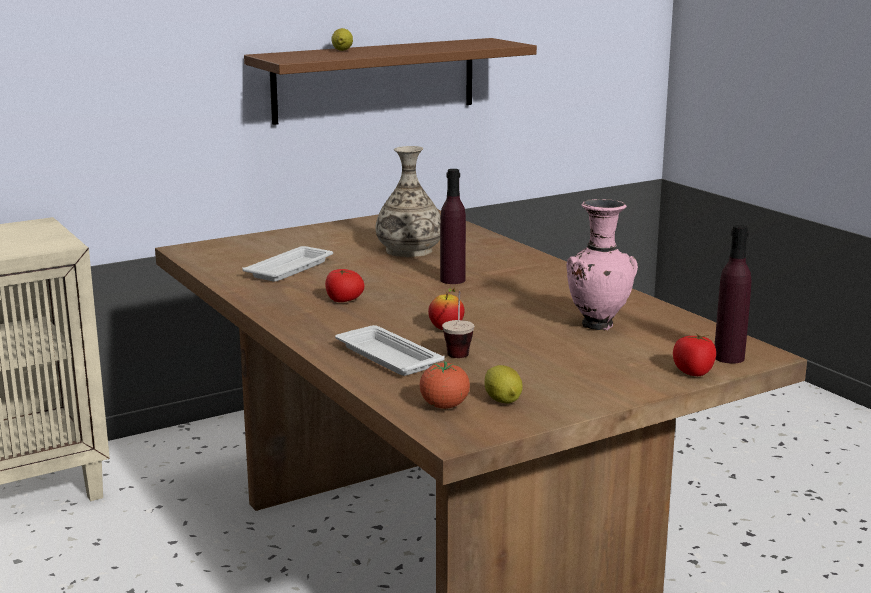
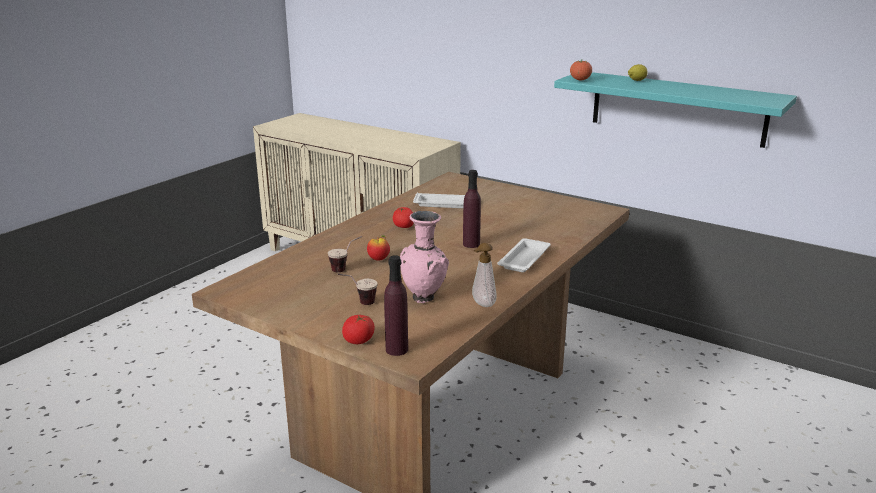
camera: 65 degrees right, 5 degrees up
(375, 80) = (677, 108): brown shelf -> turquoise shelf
(386, 357) = (322, 254): white tray -> white tray (525, 259)
(409, 250) = (517, 222): vase -> none
(444, 406) = (259, 281): tomato -> tomato (580, 80)
(502, 400) = (276, 293): lemon -> none
(582, 358) = (358, 303): none -> cup
(637, 304) = (482, 305): none -> soap dispenser

